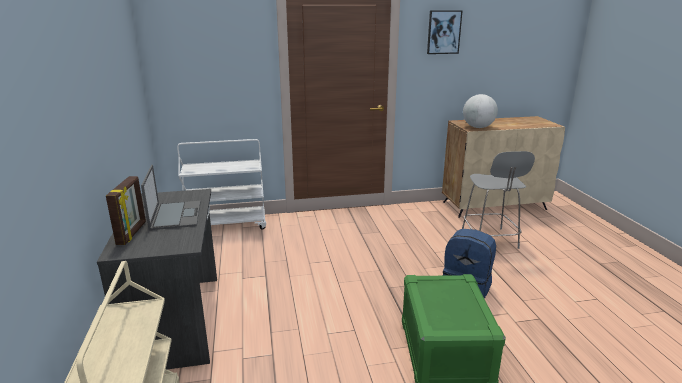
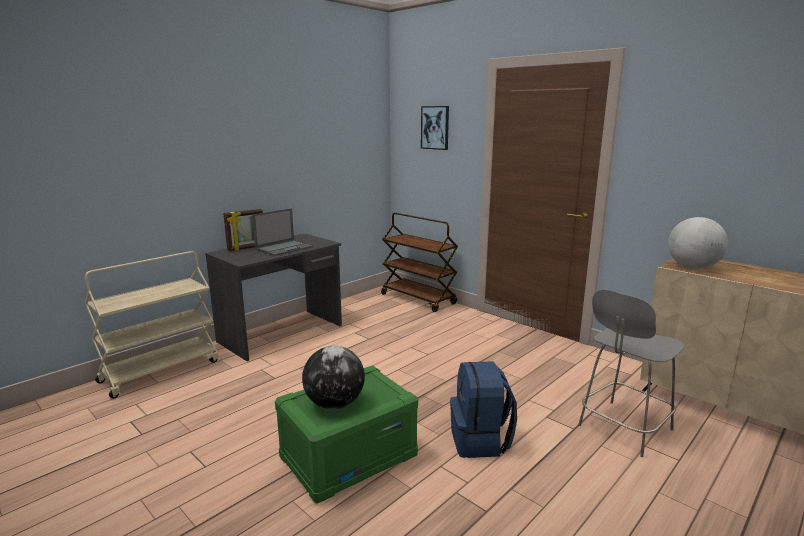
camera: 55 degrees right, 5 degrees down
(227, 225) = (418, 299): white cart -> brown cart
(443, 32) = (684, 123): picture -> picture (435, 127)
(455, 311) = (334, 404): none -> globe

